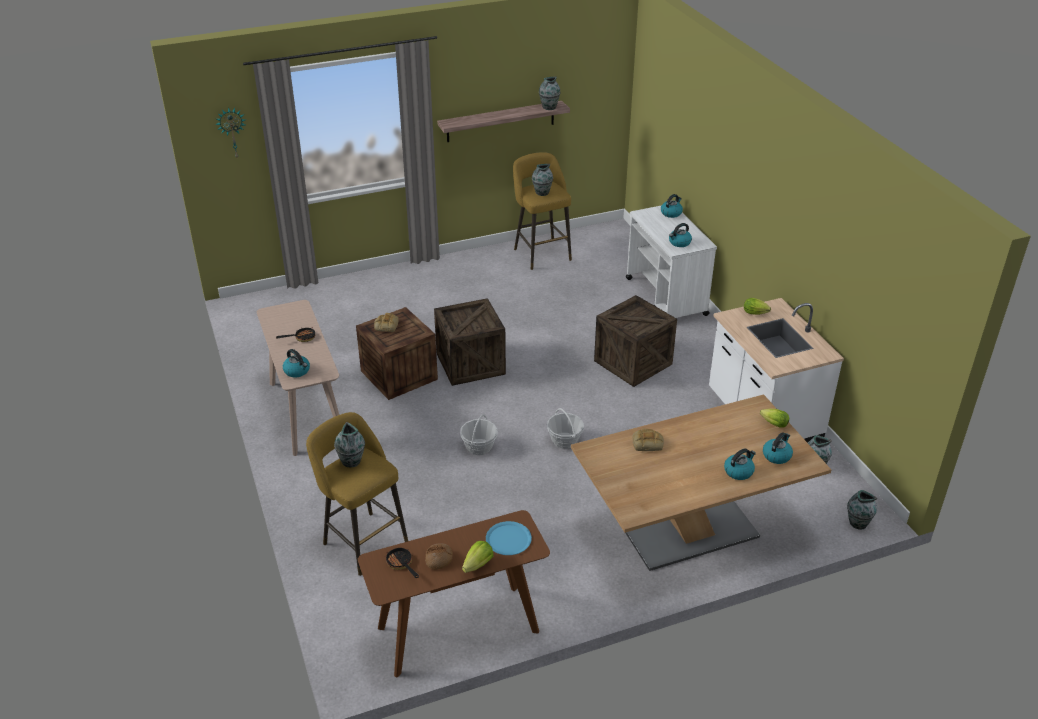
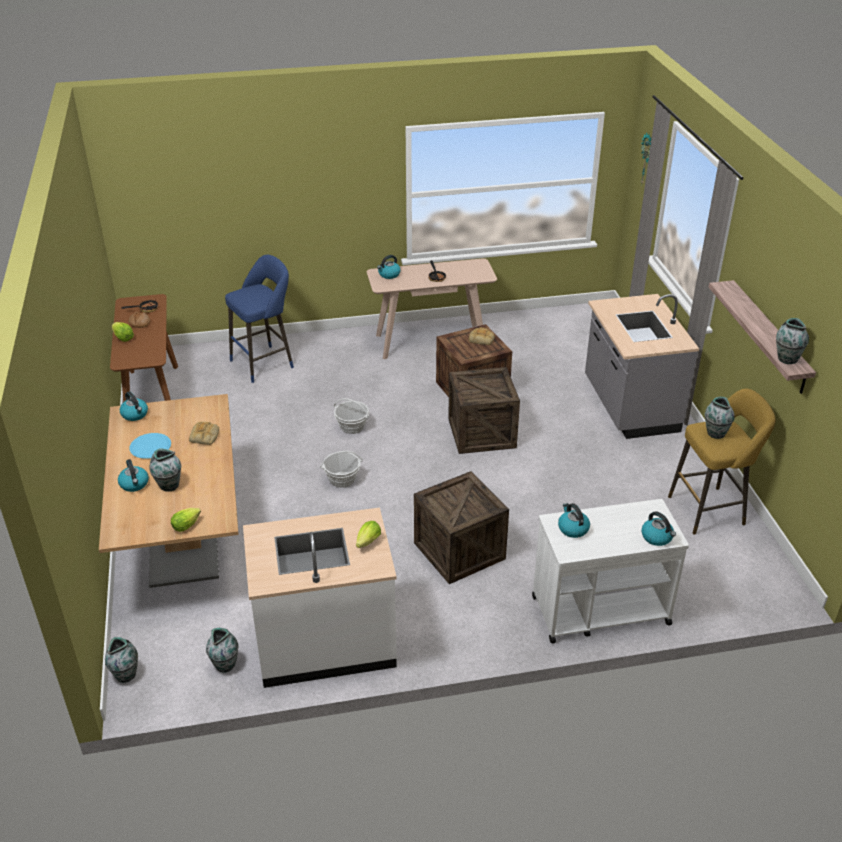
camera: 100 degrees right, 0 degrees up
(351, 462) = (262, 293): vase -> vase (168, 485)
(362, 540) = (265, 362): yellow stool -> blue stool
(413, 287) = (629, 406): none -> grey counter
(508, 539) = (139, 353): blue plate -> blue plate (150, 447)
(776, 455) = (140, 515): kettle -> kettle (135, 414)

